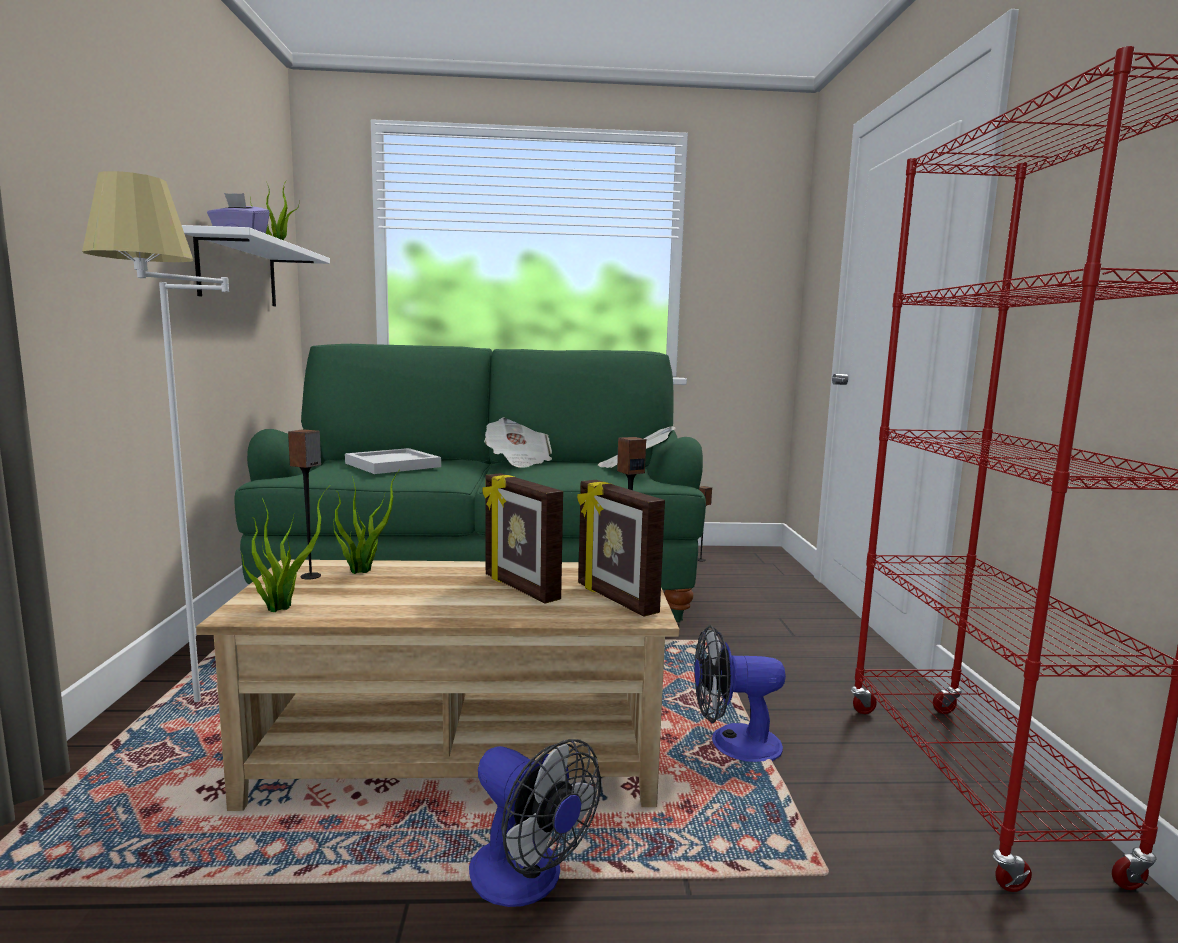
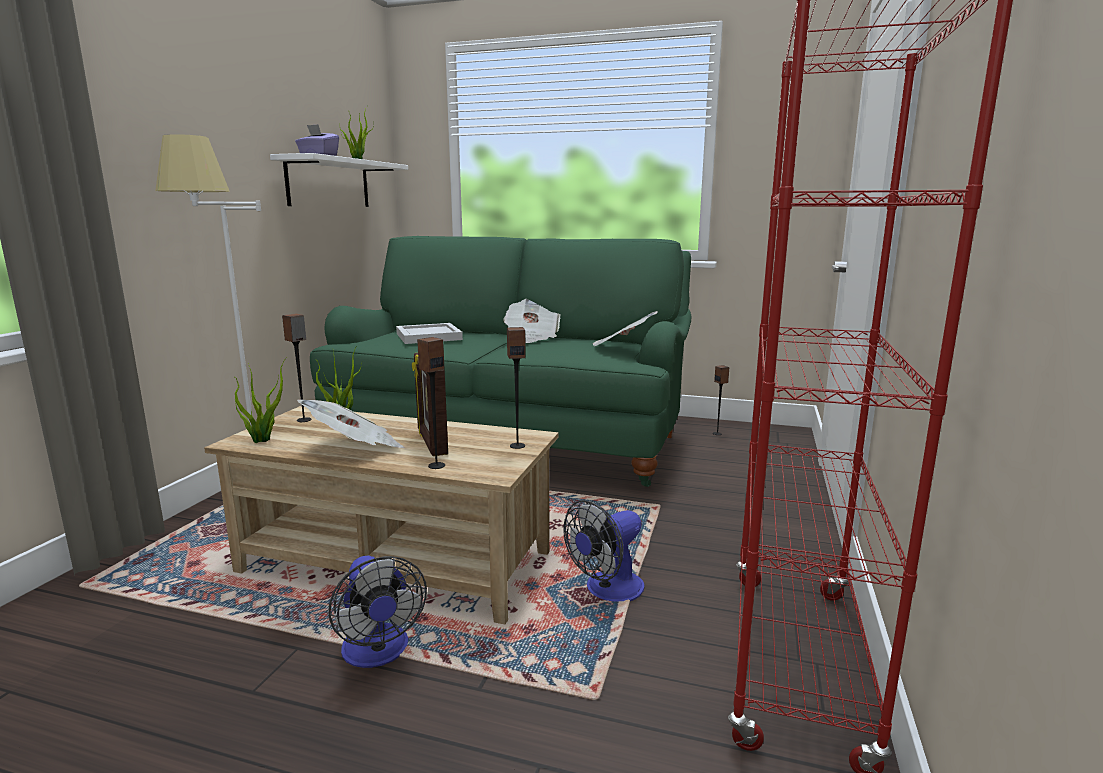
camera: 20 degrees right, 5 degrees up
(429, 604) = (355, 448): none -> newspaper
(561, 614) = (436, 465): none -> speaker
(615, 599) = (490, 458): picture frame -> none
(732, 744) = (607, 590): fan -> fan turned 60 degrees counterclockwise

